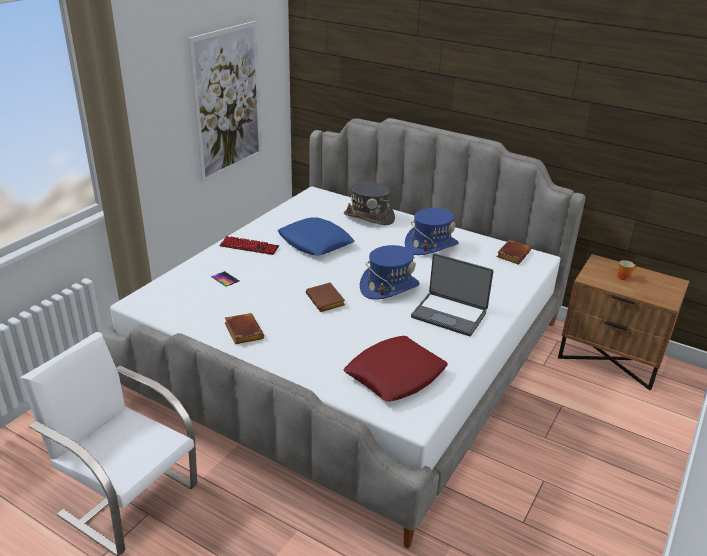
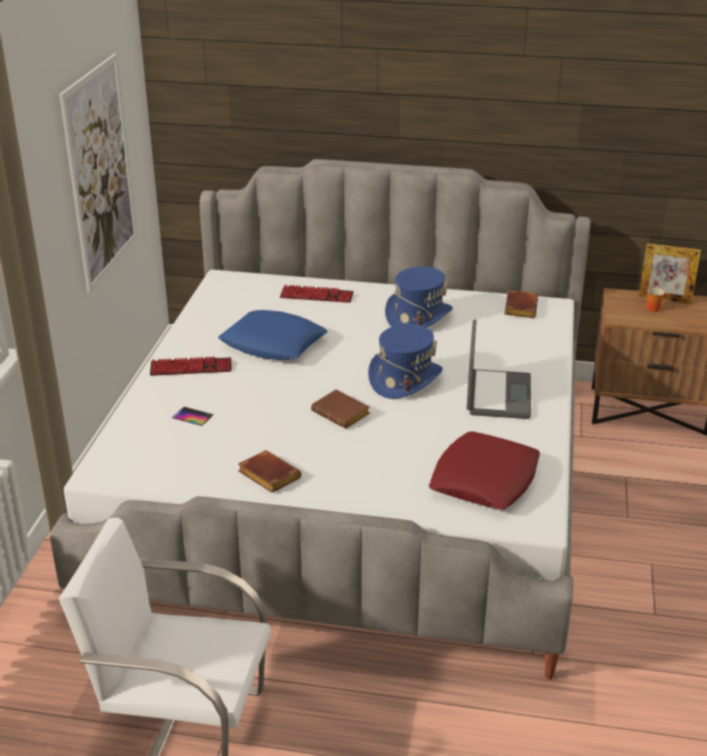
camera: 20 degrees left, 0 degrees up
(369, 217) = (316, 296): grey hat -> keyboard
(449, 314) = (496, 395): laptop -> laptop turned 90 degrees counterclockwise
(637, 272) = (664, 299): none -> picture frame

